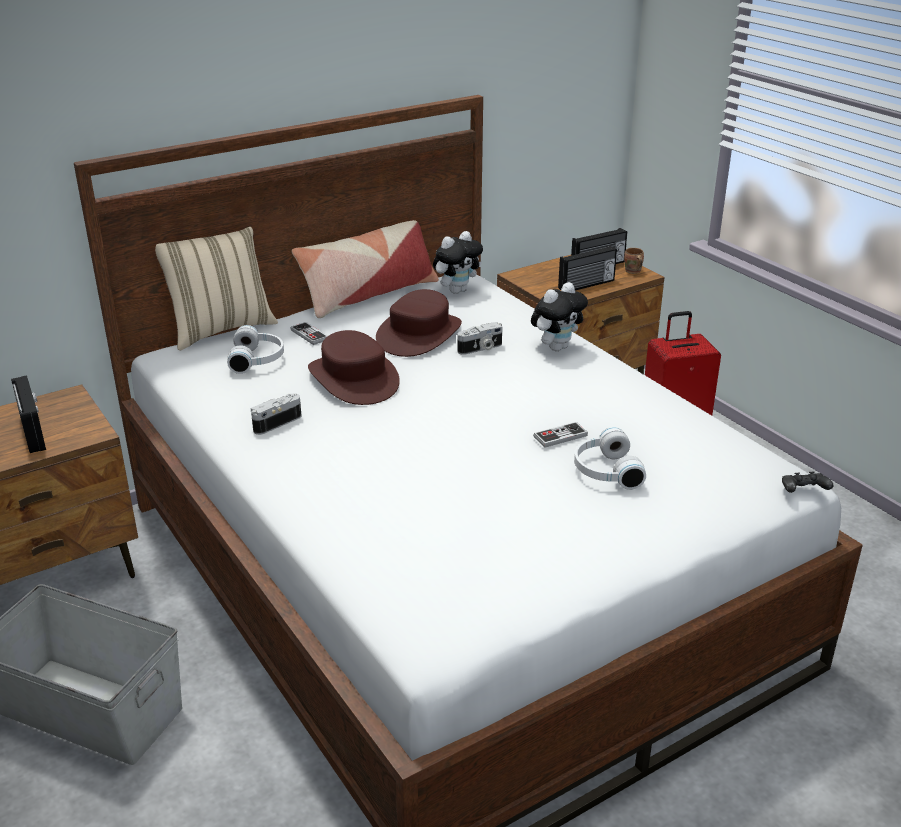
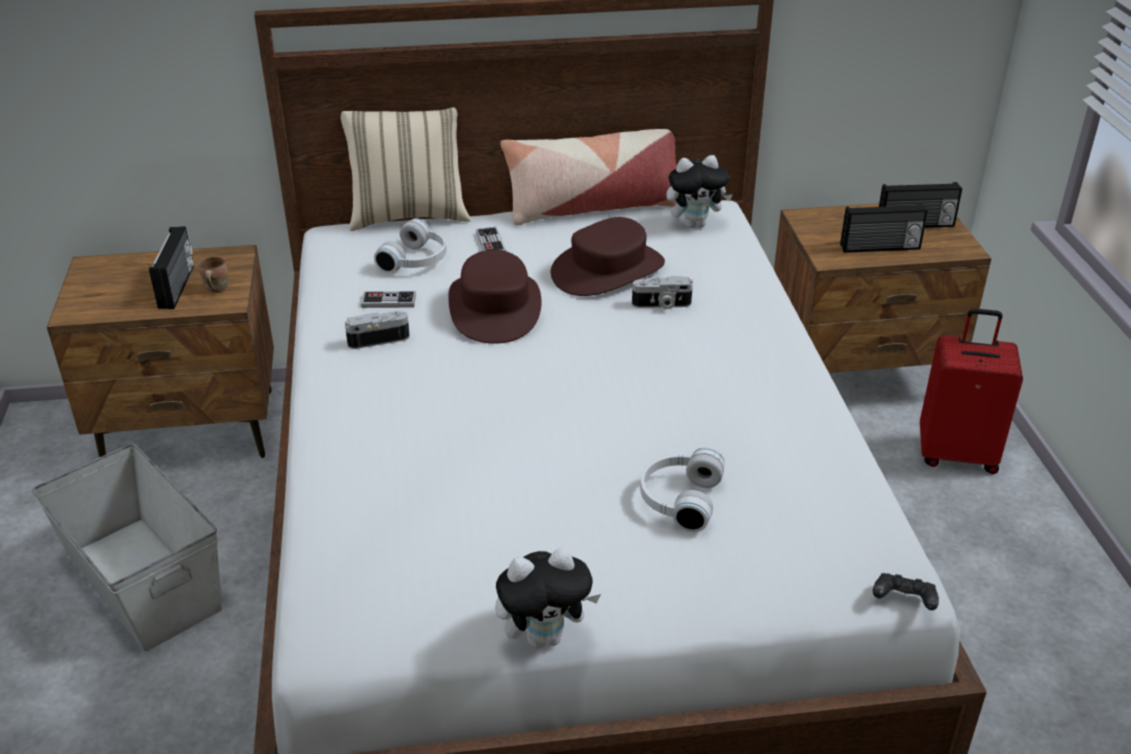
camera: 25 degrees right, 5 degrees up
(556, 347) = (753, 324): plush toy -> plush toy (545, 636)
(560, 436) = (663, 440): game controller -> game controller (389, 301)
(632, 272) = (953, 242): brown mug -> brown mug (215, 289)

